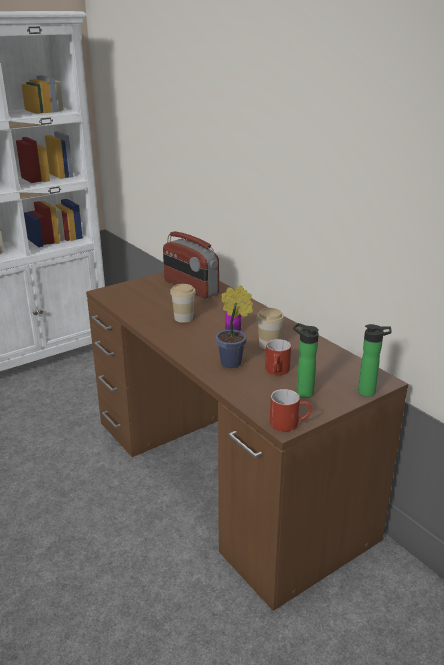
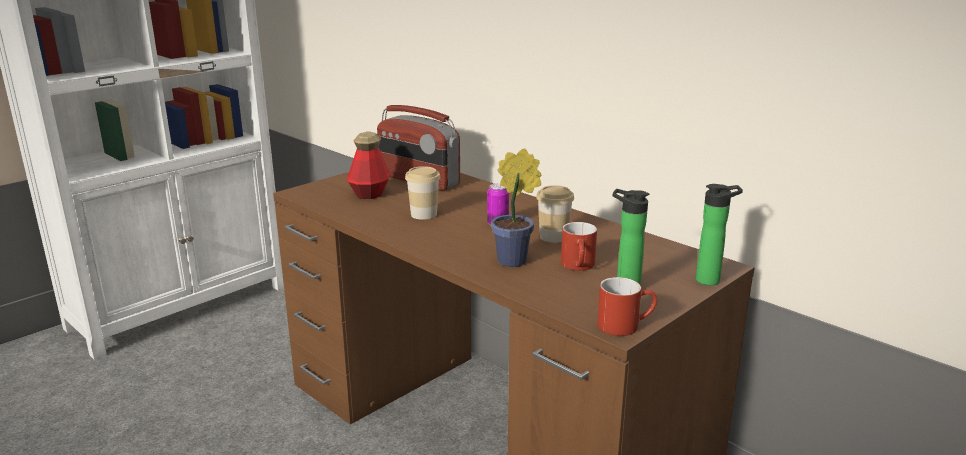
camera: 10 degrees left, 5 degrees down
(152, 297) = (369, 194): none -> bottle

